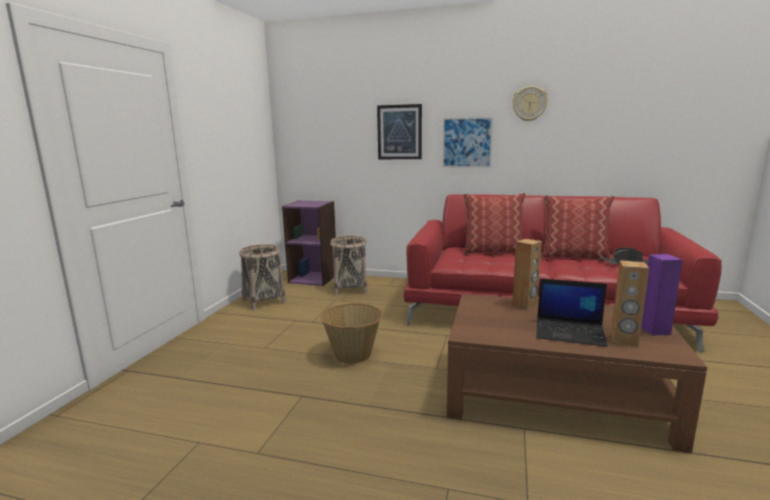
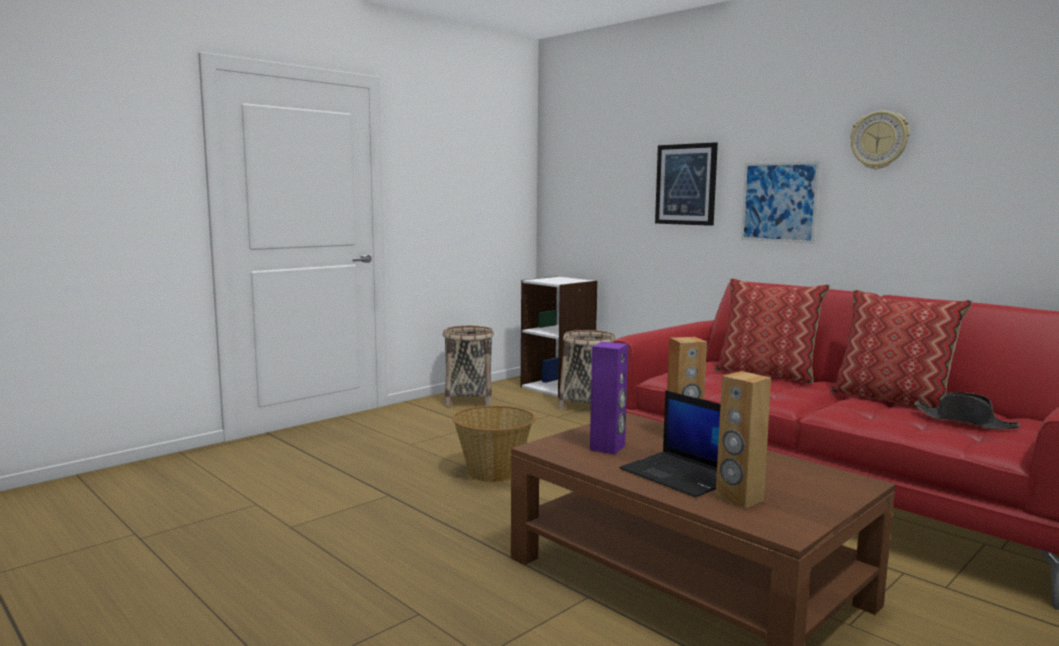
camera: 30 degrees right, 5 degrees down
(313, 278) = (558, 387): purple bookcase -> white bookcase
(654, 330) = (818, 501): purple speaker -> purple speaker (608, 448)

